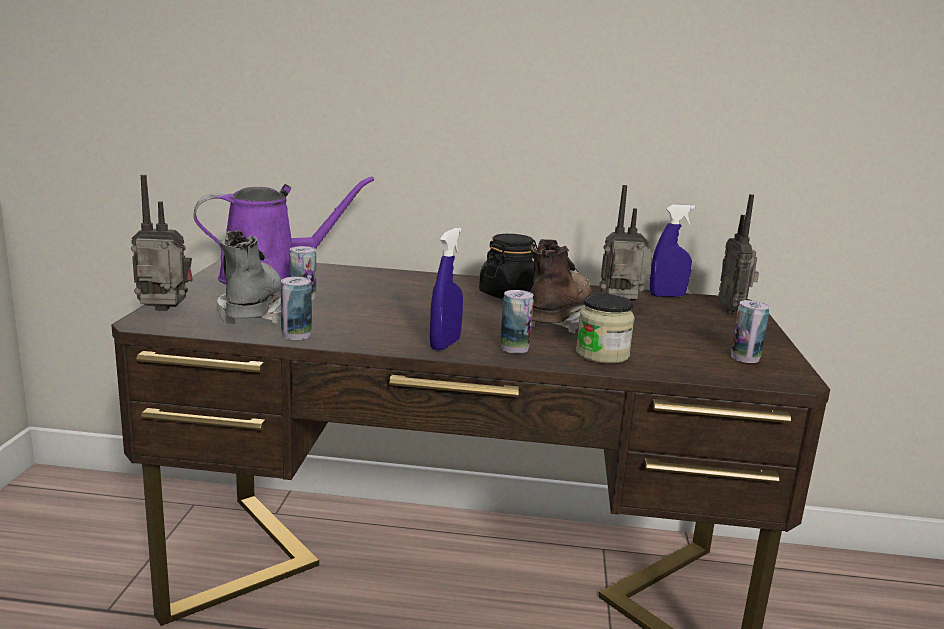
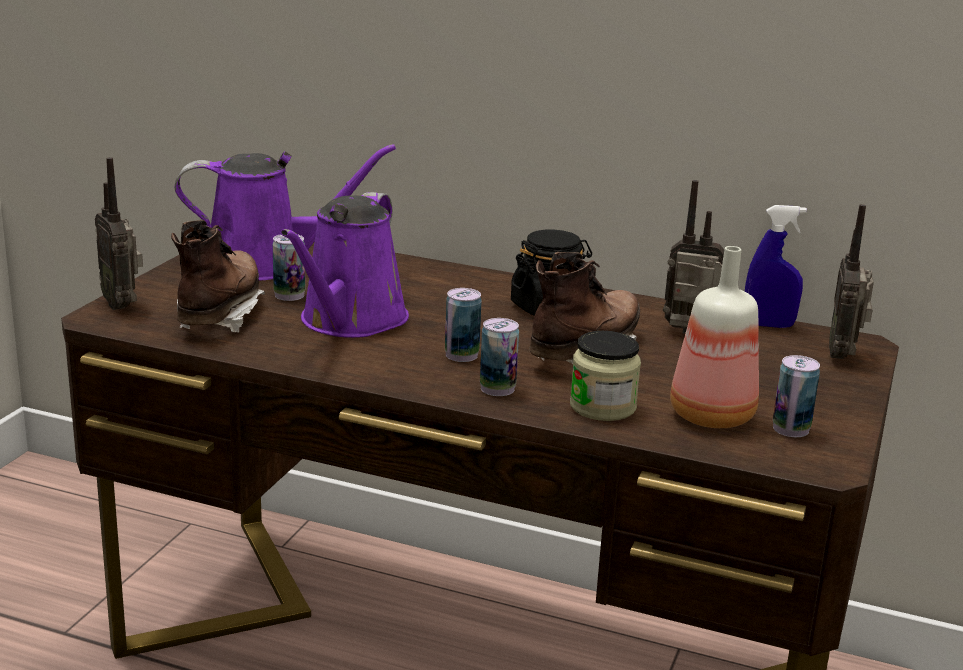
camera: 15 degrees right, 5 degrees up
(163, 311) = (122, 304): radio -> radio turned 135 degrees counterclockwise
(253, 313) = (219, 314): grey boot -> brown boot
(296, 335) = (252, 349): can -> can (461, 355)
(364, 311) = (349, 321): none -> purple watering can
(445, 345) = (416, 376): blue spray bottle -> none
(685, 355) = (712, 417): none -> bottle

